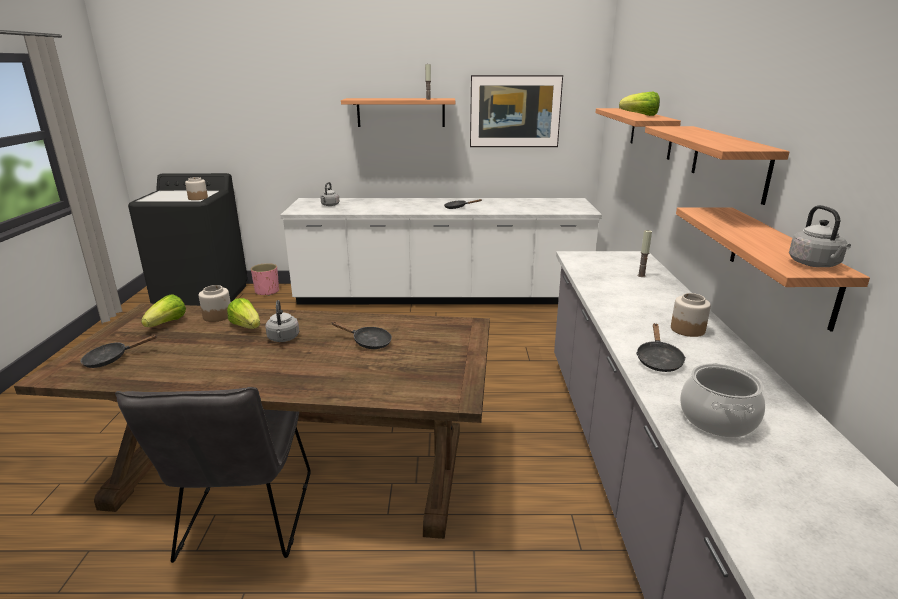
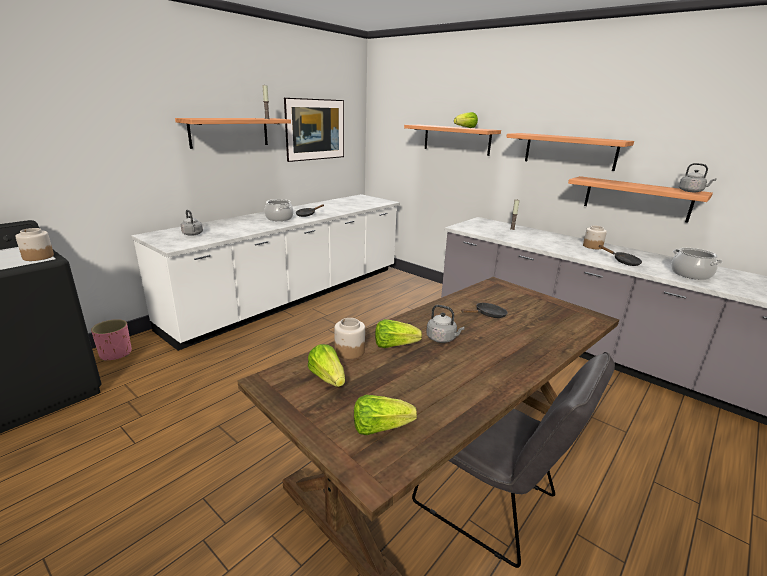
camera: 50 degrees left, 0 degrees up
(111, 359) = (380, 427): black frying pan -> lettuce
(424, 206) = (279, 218): none -> cooking pot

